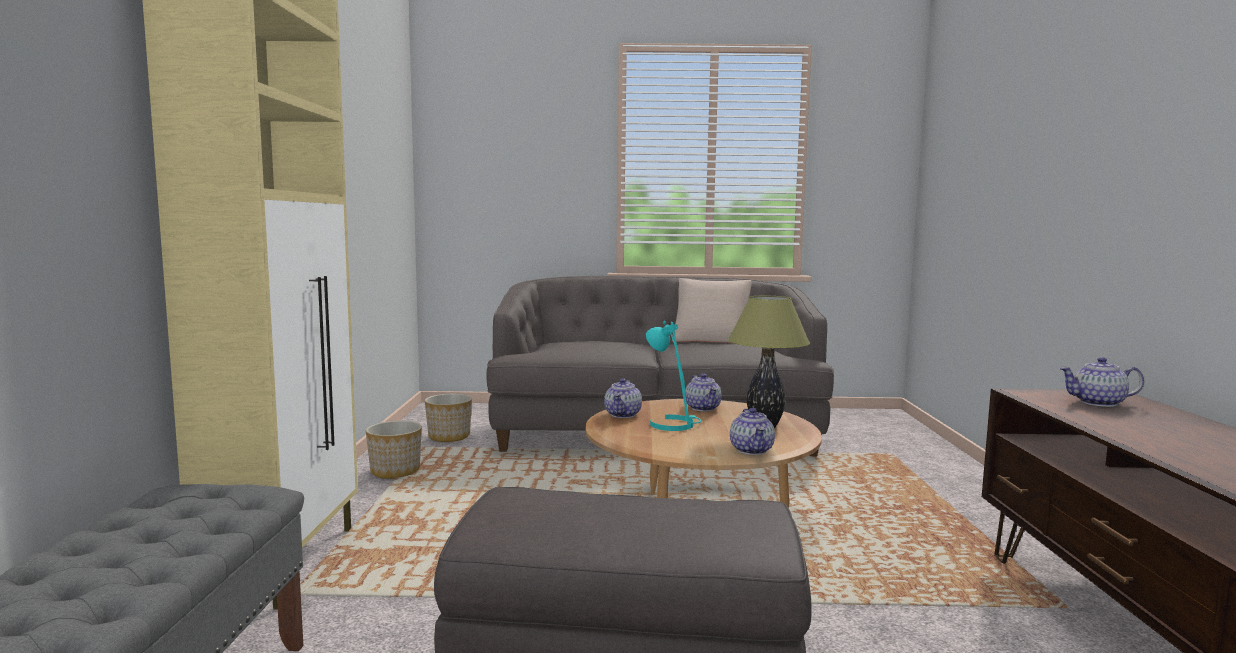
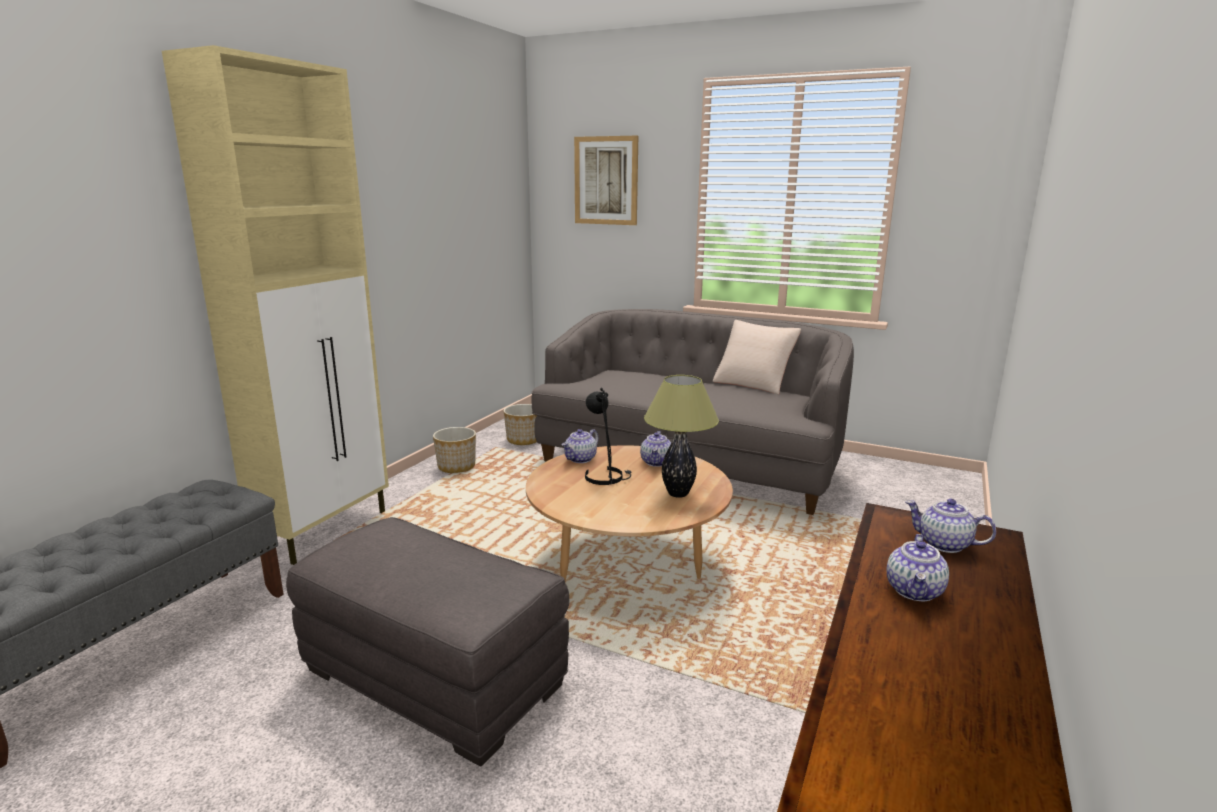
camera: 25 degrees right, 10 degrees up
(511, 143) = (606, 181): none -> picture
(673, 424) = (606, 476): turquoise table lamp -> black table lamp
(752, 450) = (628, 518): teapot -> teapot (915, 591)

